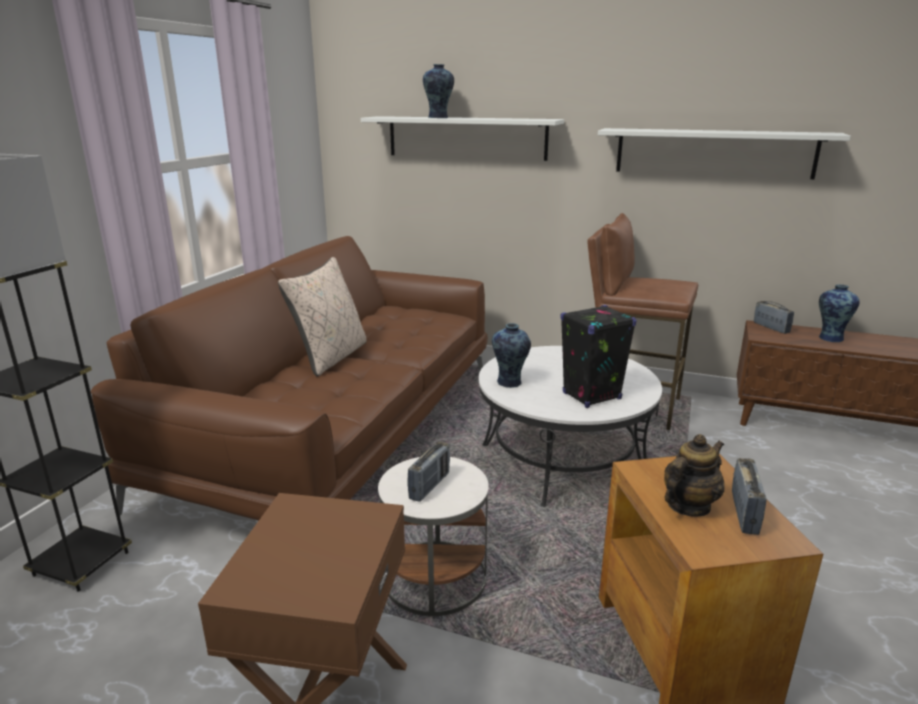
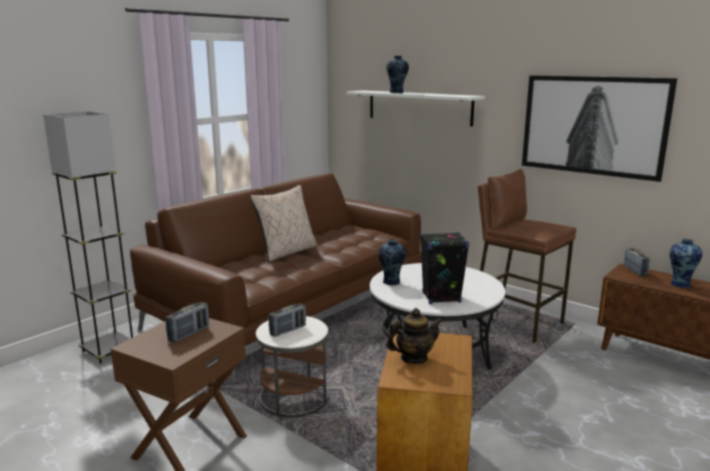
camera: 20 degrees right, 5 degrees down
(713, 153) = (593, 125): white shelf -> picture
(744, 513) = (446, 368): radio -> radio (189, 334)

